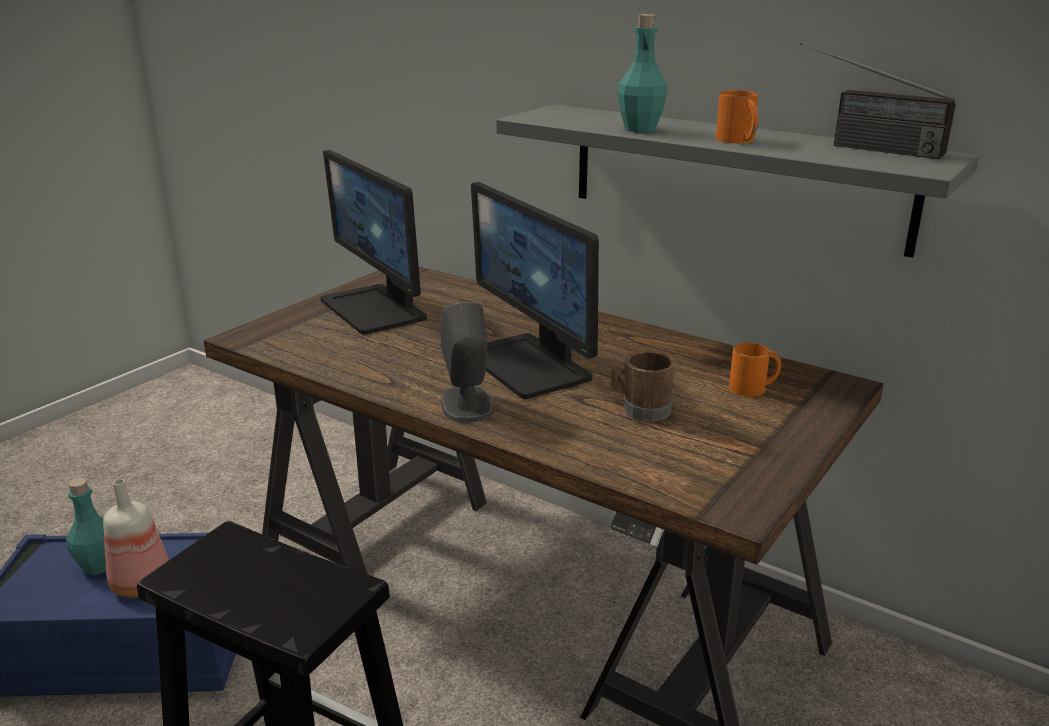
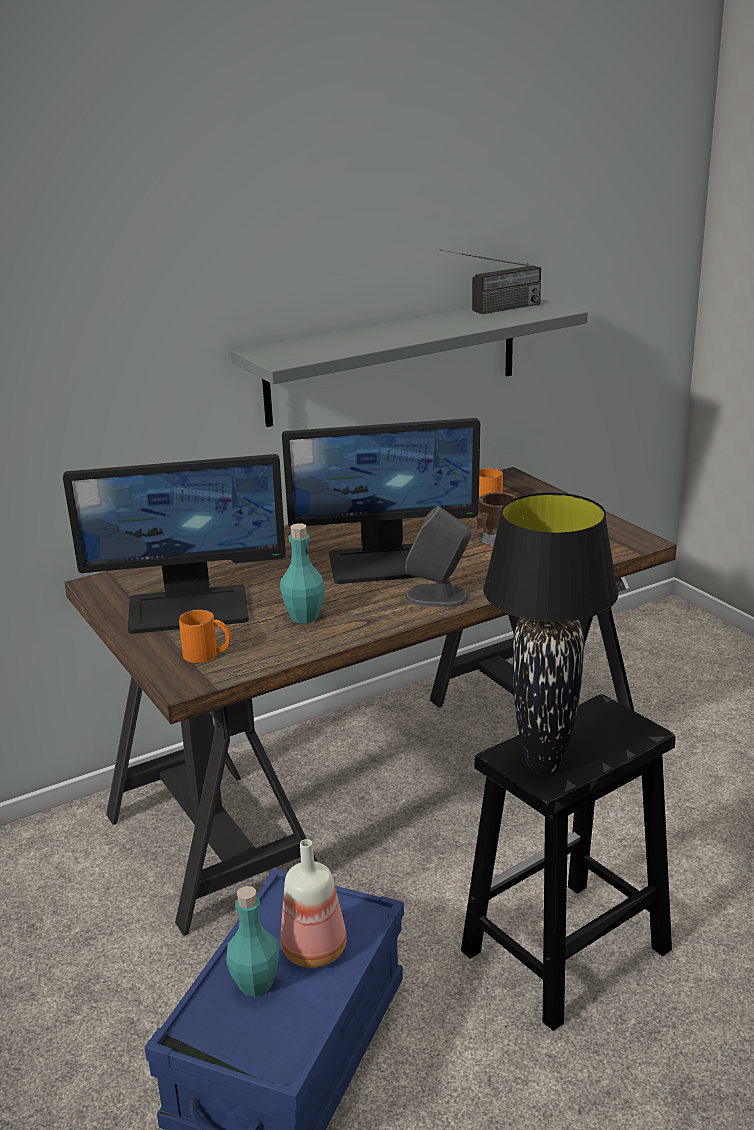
camera: 65 degrees left, 0 degrees up
(209, 566) = (542, 765): none -> black table lamp
(640, 129) = (374, 342): turquoise bottle -> turquoise bottle (304, 617)
(738, 141) = (443, 328): orange mug -> orange mug (207, 654)

